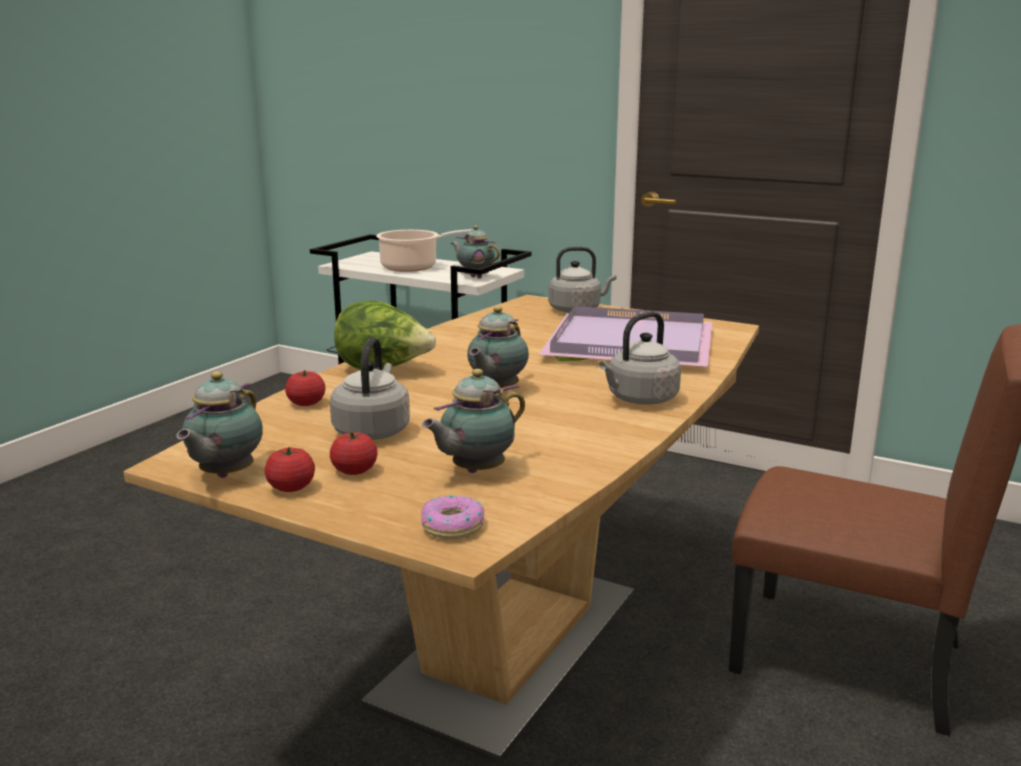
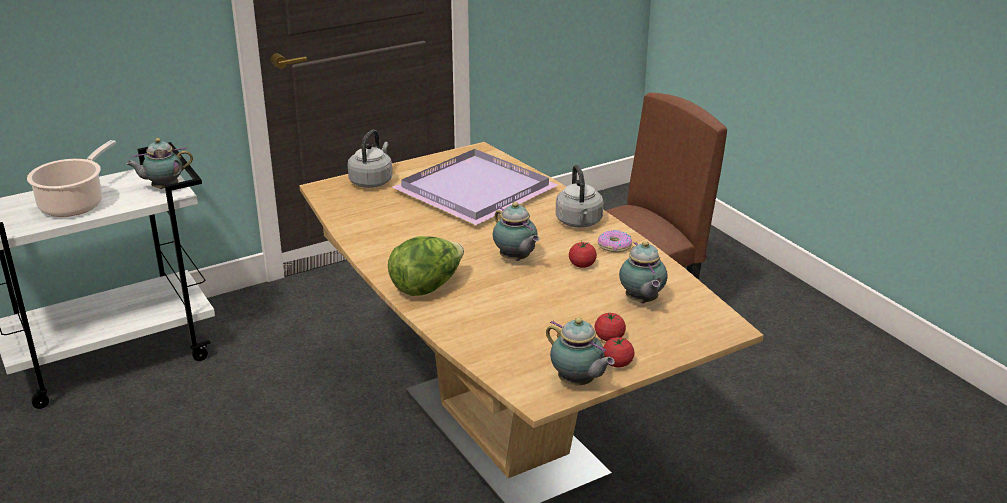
camera: 60 degrees left, 10 degrees up
(306, 403) = (470, 331): tomato -> tomato (582, 265)
(373, 430) = (547, 318): grey kettle -> none
(452, 526) = (707, 326): donut -> donut (614, 246)

